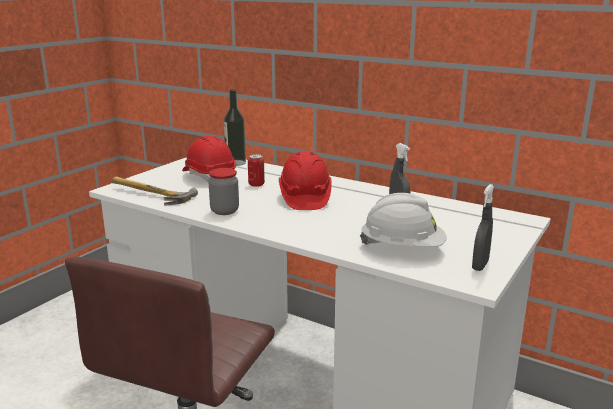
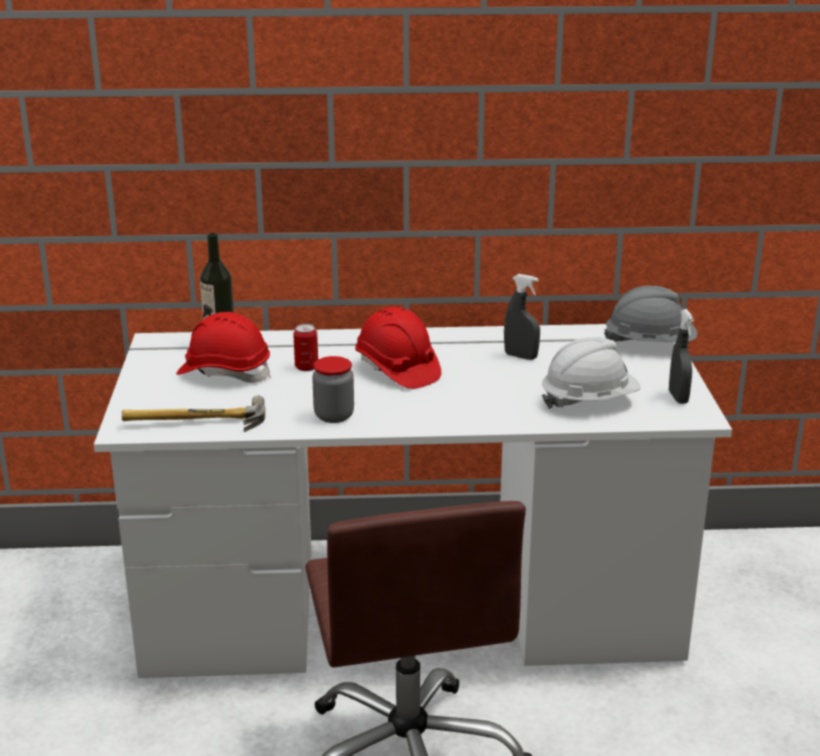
camera: 35 degrees left, 5 degrees up
(510, 227) = (650, 345): none -> grey hard hat

